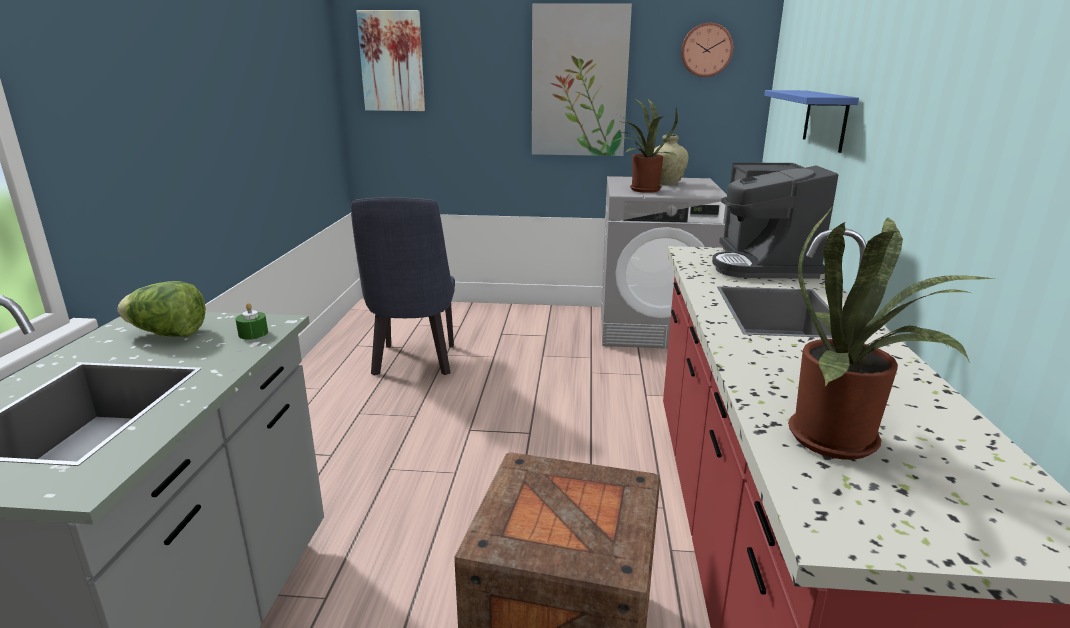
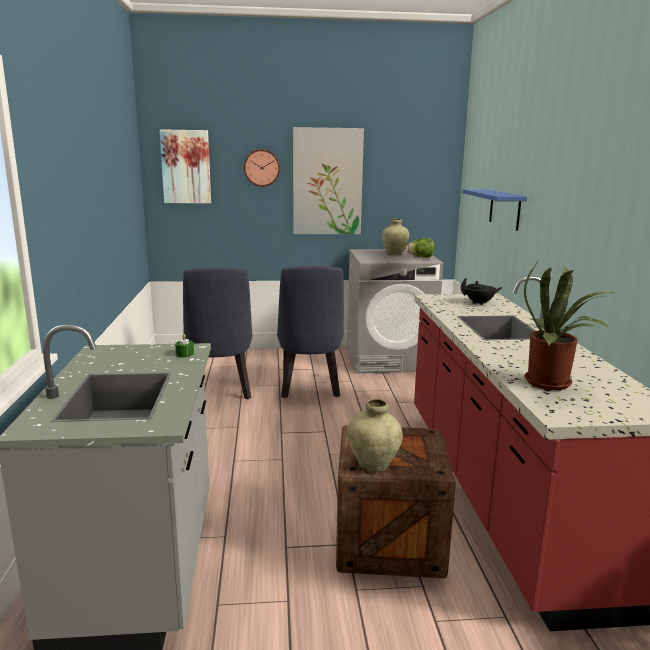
camera: 10 degrees left, 5 degrees down
(168, 334) = (128, 357): lettuce -> lettuce (420, 257)
(518, 540) = (373, 465): none -> beige vase
(531, 366) = (310, 390): none -> blue chair
(641, 190) = (380, 258): potted plant -> none
(706, 50) = (415, 160): wall clock -> wall clock (261, 168)
(763, 265) = (479, 303): coffee machine -> black teapot

